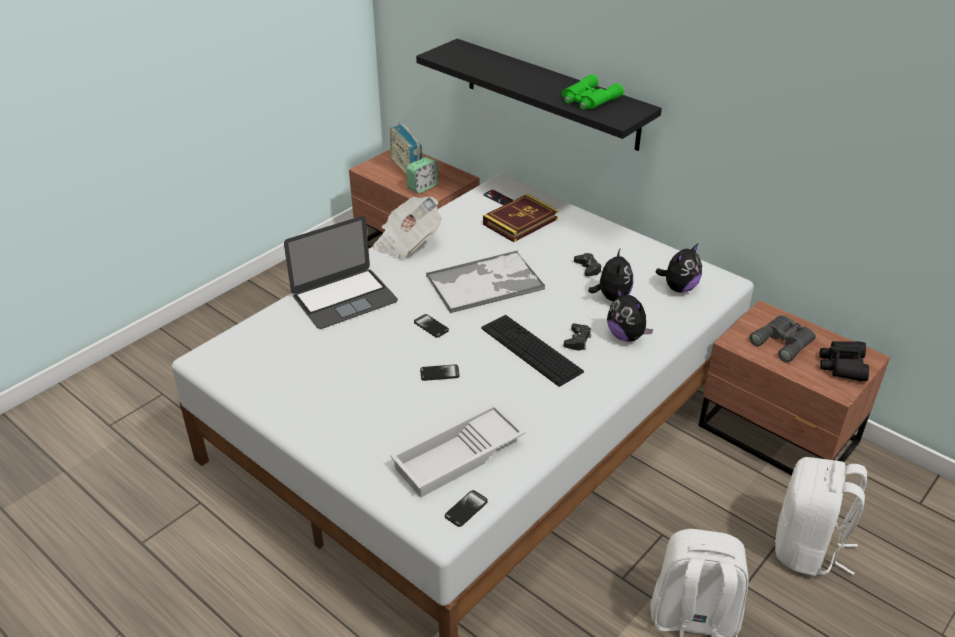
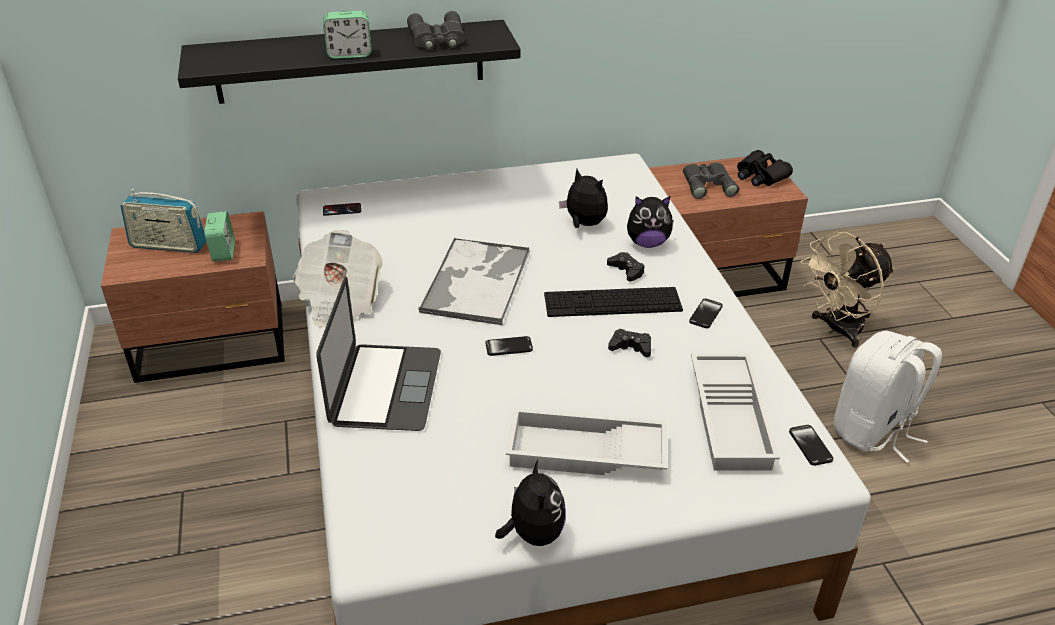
camera: 55 degrees left, 0 degrees up
(358, 402) = (585, 453): none -> white tray
(439, 373) = (592, 375): phone -> phone (705, 314)
(520, 84) = (349, 54): none -> alarm clock
(520, 222) = (402, 216): book -> none
(588, 268) = (525, 215): black game controller -> black game controller (630, 347)
(589, 99) = (437, 39): green binoculars -> grey binoculars
(679, 288) = (609, 187): plush toy -> plush toy (533, 534)
(807, 548) = (837, 329): white backpack -> beige fan

